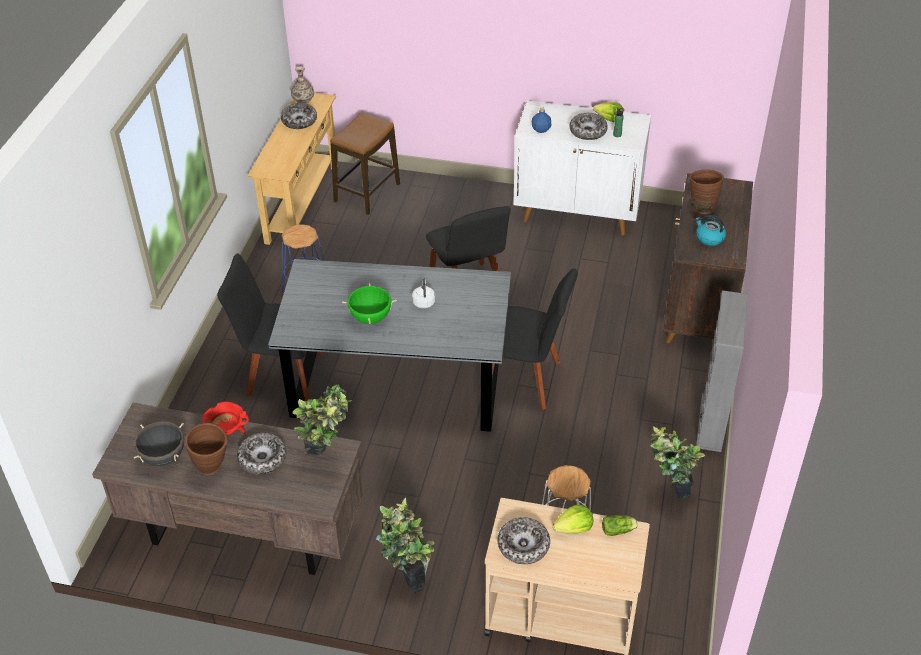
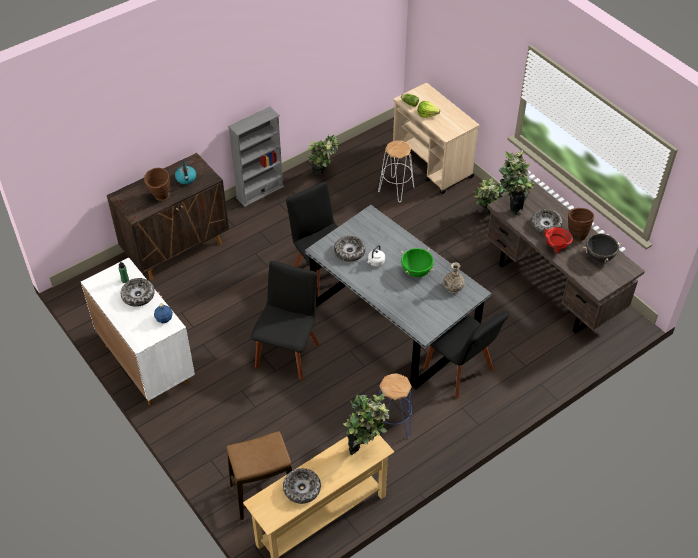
camera: 140 degrees left, 5 degrees up
(275, 166) = (365, 446): none -> potted plant
(303, 99) = (273, 516): vase -> vase (453, 287)
(523, 545) = (456, 120): bowl -> bowl (349, 252)
(609, 118) = (110, 297): lettuce -> none

